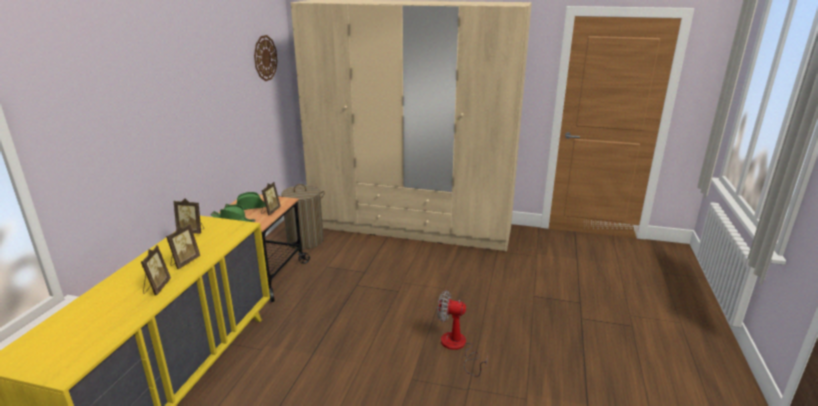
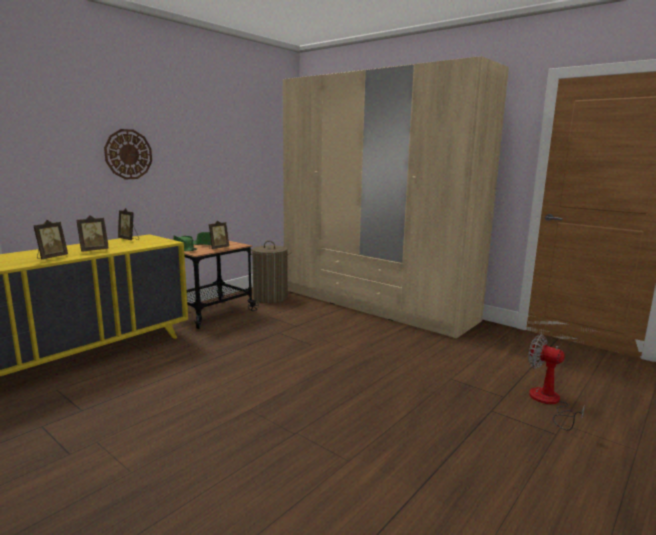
camera: 25 degrees right, 10 degrees down
(265, 58) = (265, 131): wall clock -> wall clock (128, 154)
(457, 347) = (321, 398): fan -> fan (548, 402)

